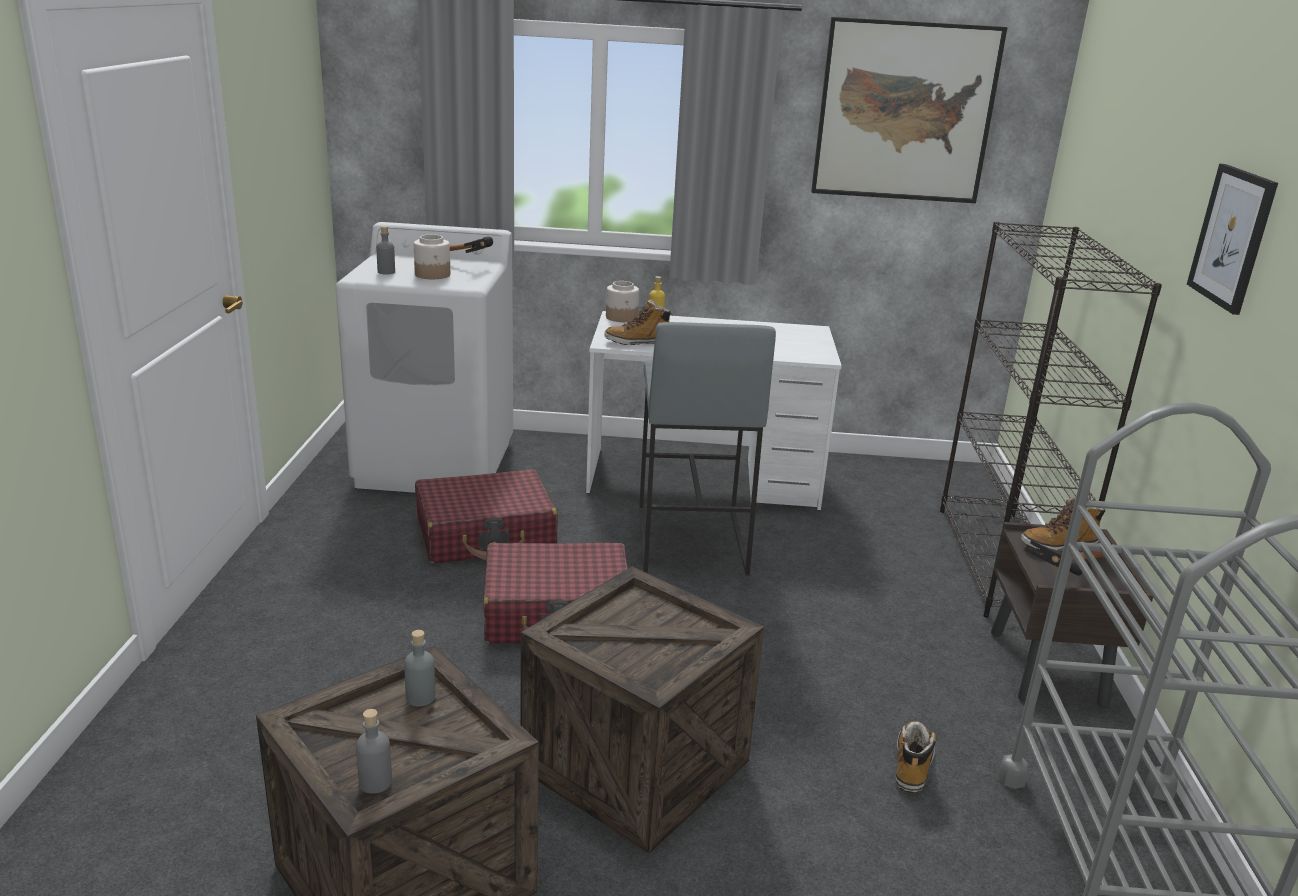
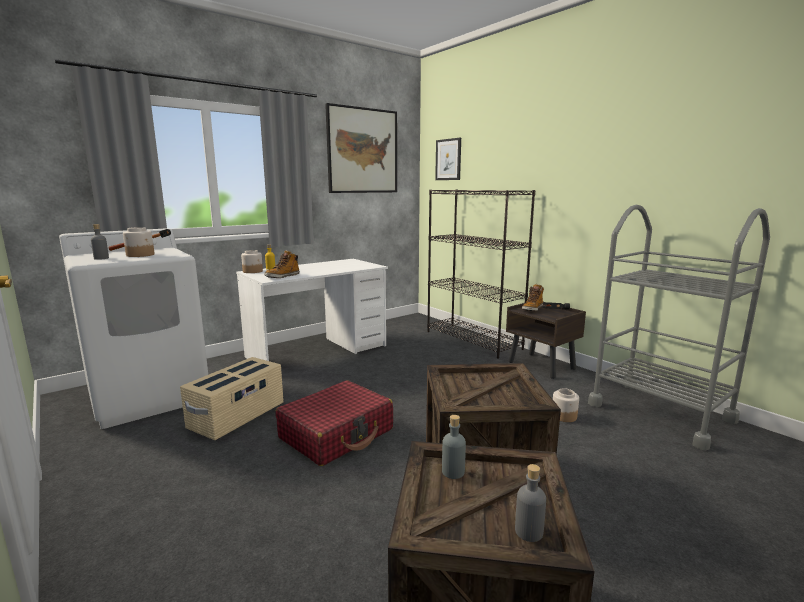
camera: 40 degrees left, 10 degrees down
(486, 535) = (237, 416): red suitcase -> beige storage box
(689, 541) = (351, 377): grey stool -> none
(912, 765) = (564, 416): boot -> jar
(1232, 237) = (575, 158): picture -> picture (448, 159)

